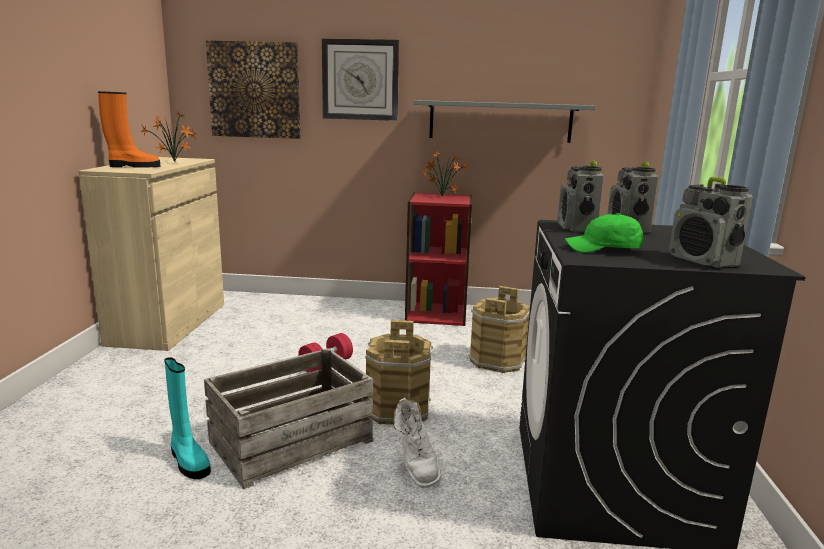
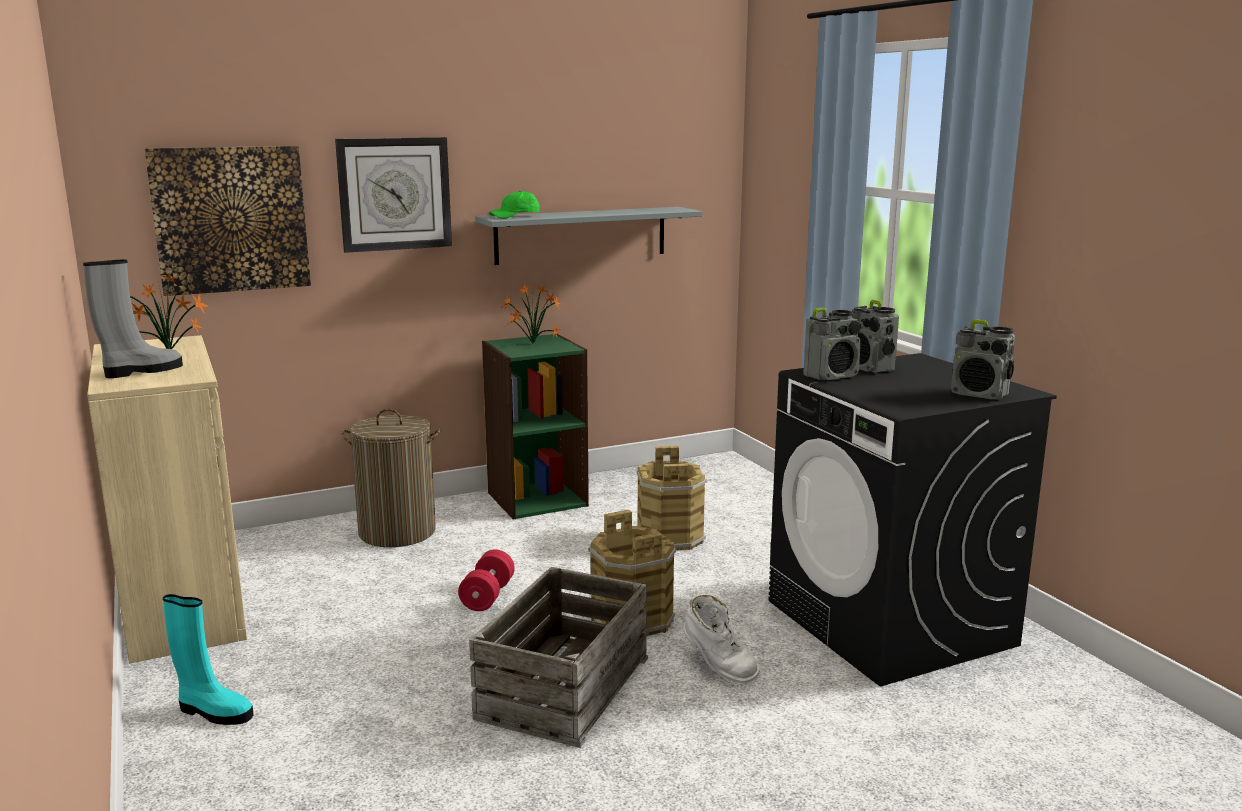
camera: 30 degrees left, 0 degrees up
(133, 166) = (141, 371): orange boot -> grey boot
(188, 461) = (479, 746): turquoise boot -> turquoise boot (213, 712)
(327, 313) = (397, 532): none -> laundry basket
(436, 313) = (537, 499): red bookcase -> green bookcase
(576, 228) = (831, 376): radio -> radio turned 90 degrees counterclockwise
(604, 249) = (898, 397): green cap -> green cap (516, 216)

